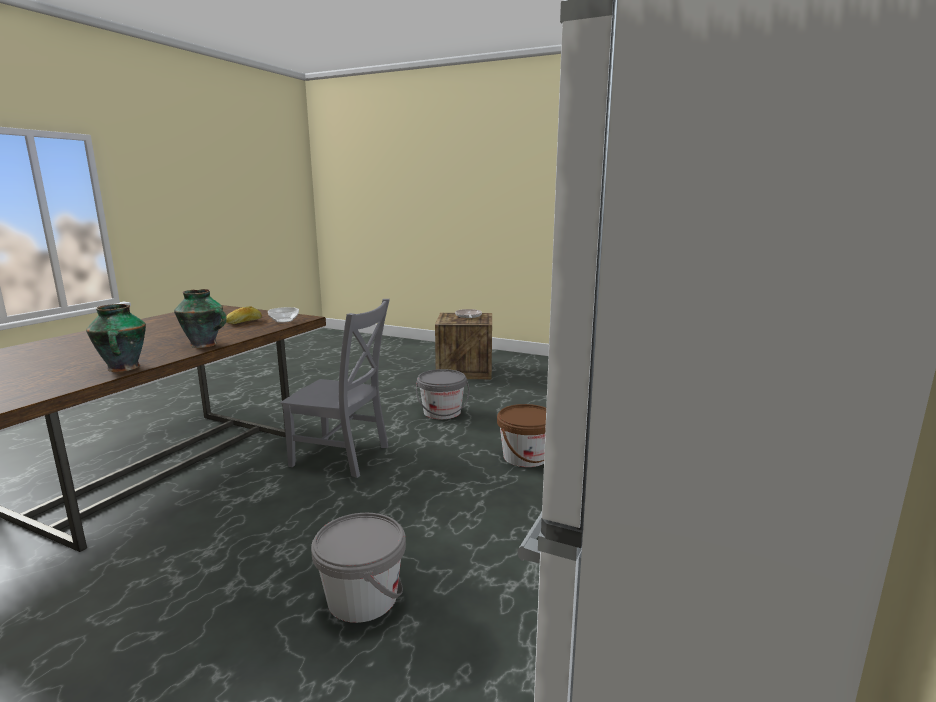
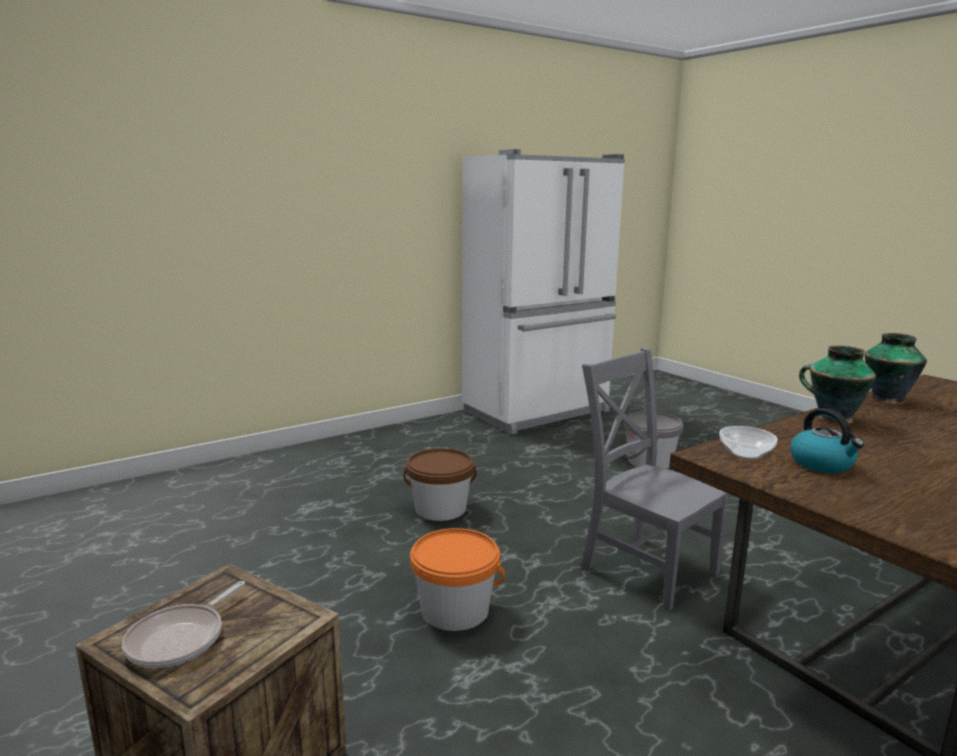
camera: 150 degrees left, 0 degrees up
(244, 322) = (822, 464): bread -> kettle
(442, 412) = (455, 610): grey bucket -> orange bucket

